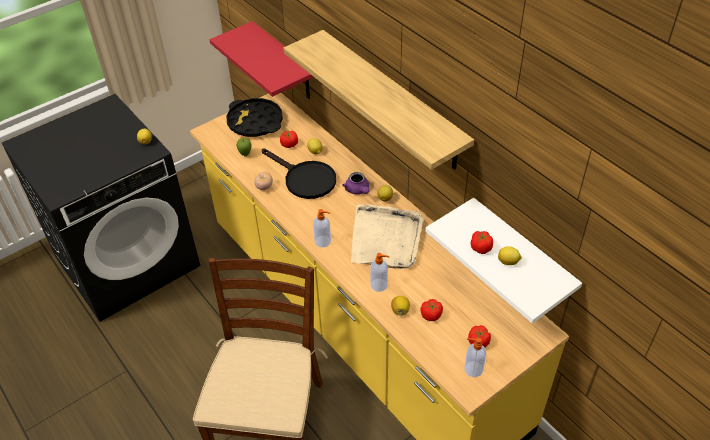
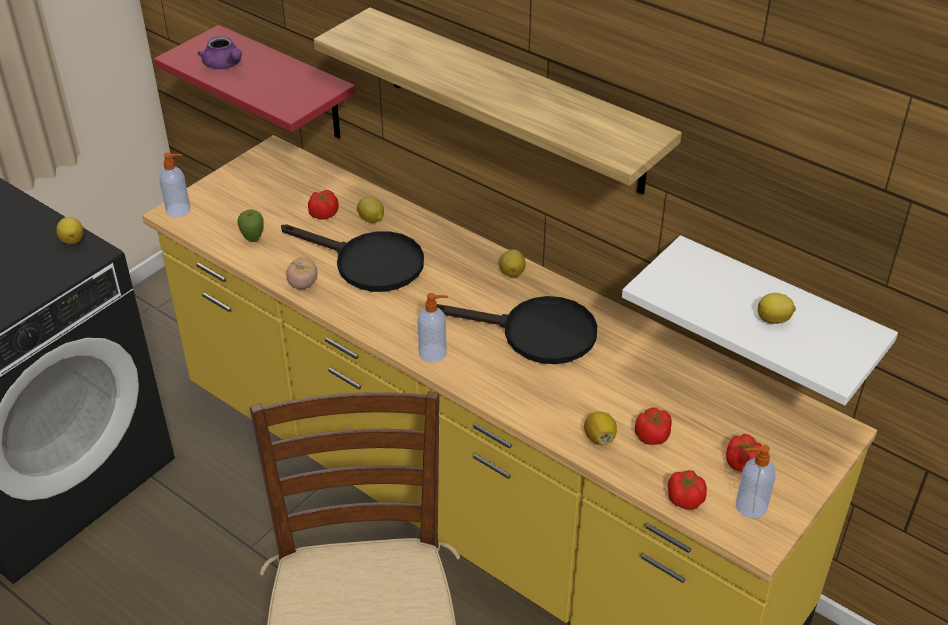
camera: 15 degrees left, 5 degrees down
(255, 122) = (253, 188): black tray -> none
(358, 190) = (463, 267): purple teapot -> purple teapot (224, 65)
(379, 285) = (551, 405): soap dispenser -> soap dispenser (179, 210)
(385, 239) = (535, 333): beige tray -> black frying pan
(480, 248) = (722, 306): tomato -> tomato (684, 499)

